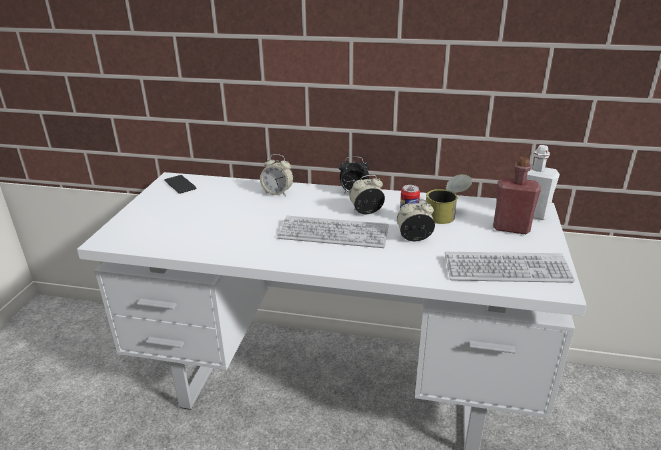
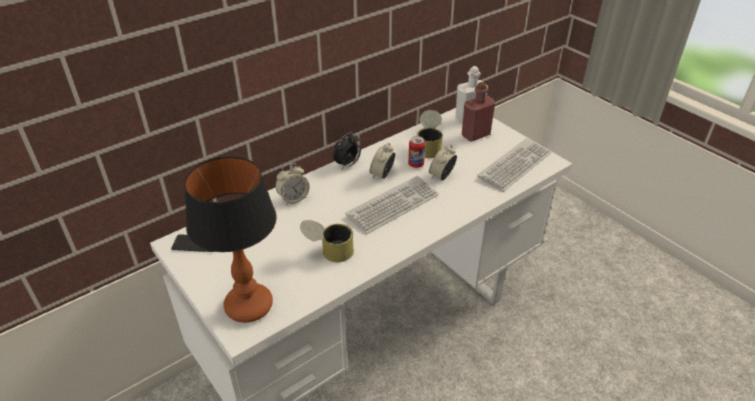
camera: 50 degrees left, 10 degrees up
(137, 230) = (249, 305): none -> table lamp
(234, 232) = (328, 251): none -> can

